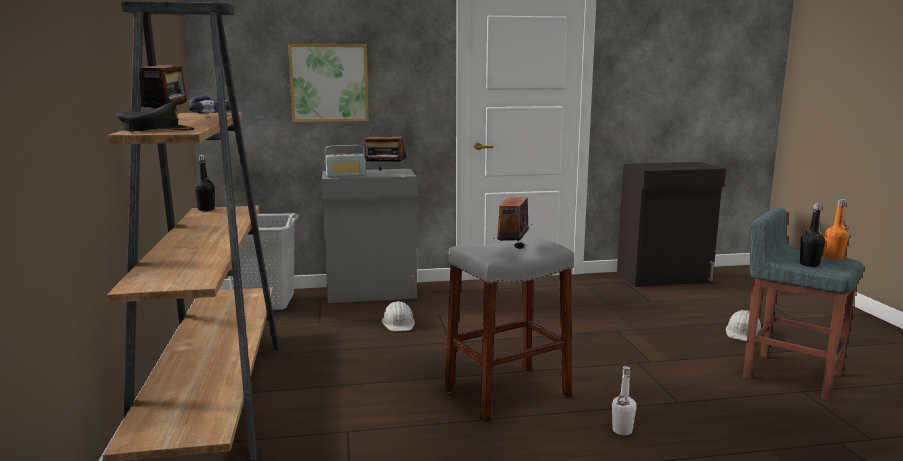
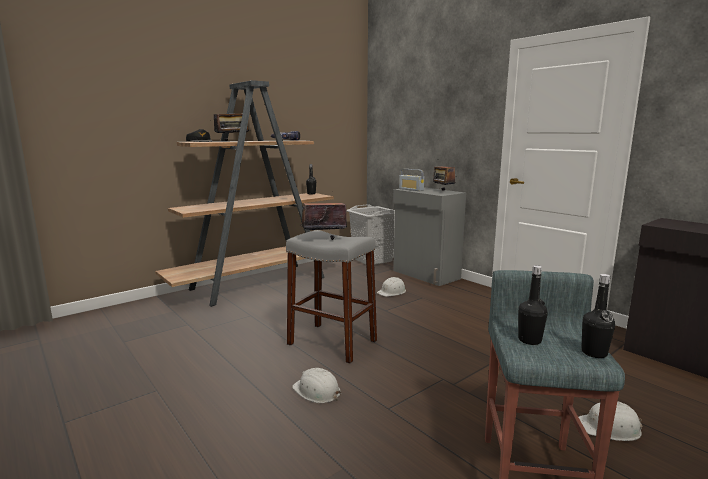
camera: 60 degrees right, 0 degrees up
(329, 83) = (425, 127): picture -> none
(622, 430) = (317, 391): white bottle -> white hard hat
(833, 257) = (594, 353): orange bottle -> black bottle

